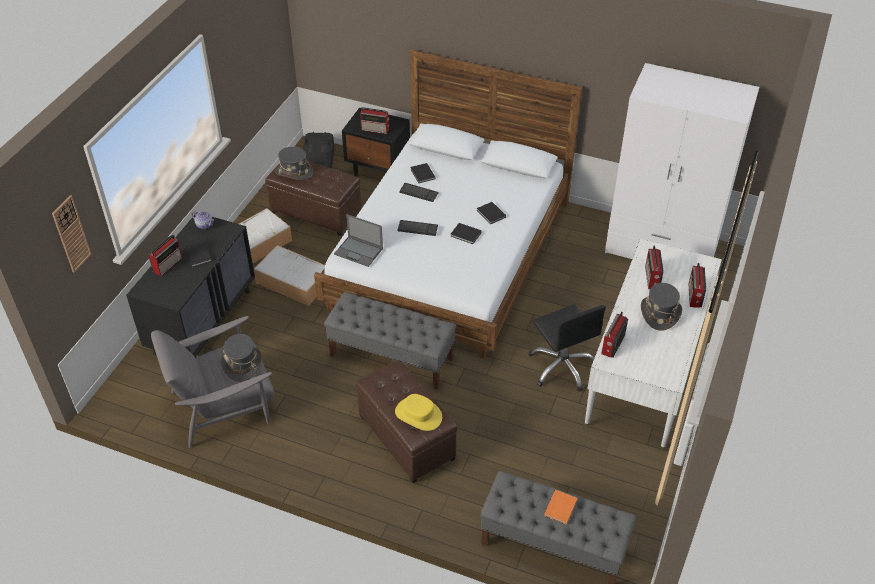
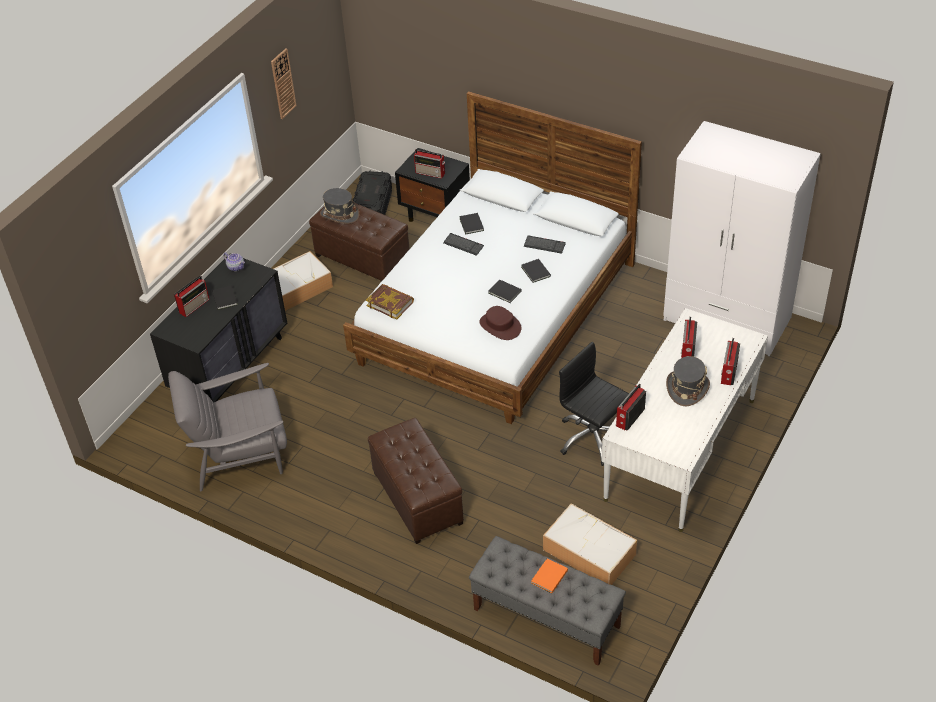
camera: 10 degrees right, 0 degrees up
(71, 234) = (96, 271): wall clock -> wall clock (283, 83)
(242, 364) = (258, 411): grey hat -> none
(292, 281) = (327, 330): storage box -> storage box (588, 551)
(359, 251) = (390, 303): laptop -> book
(392, 357) = (416, 416): grey bench -> none
(417, 228) = (455, 283): keyboard -> keyboard (544, 245)
(418, 414) = (424, 474): yellow hat -> none
(467, 266) = (500, 326): none -> brown hat
(562, 366) = (592, 438): black office chair -> black office chair turned 150 degrees clockwise

